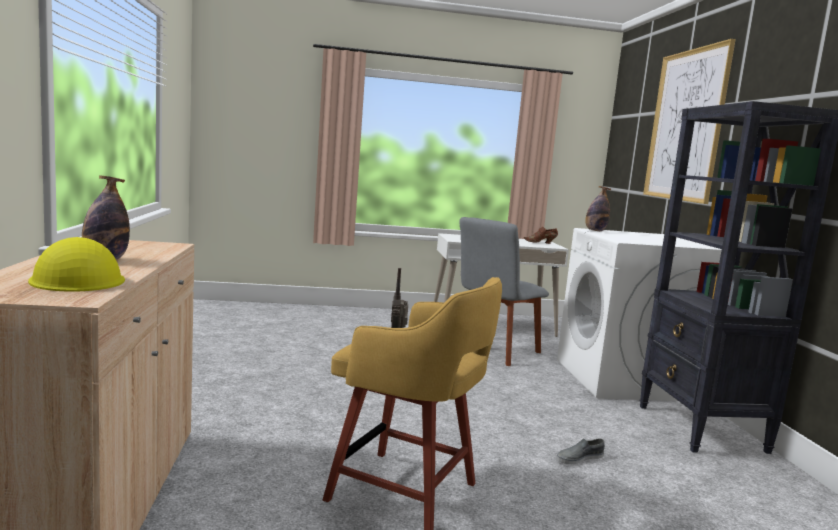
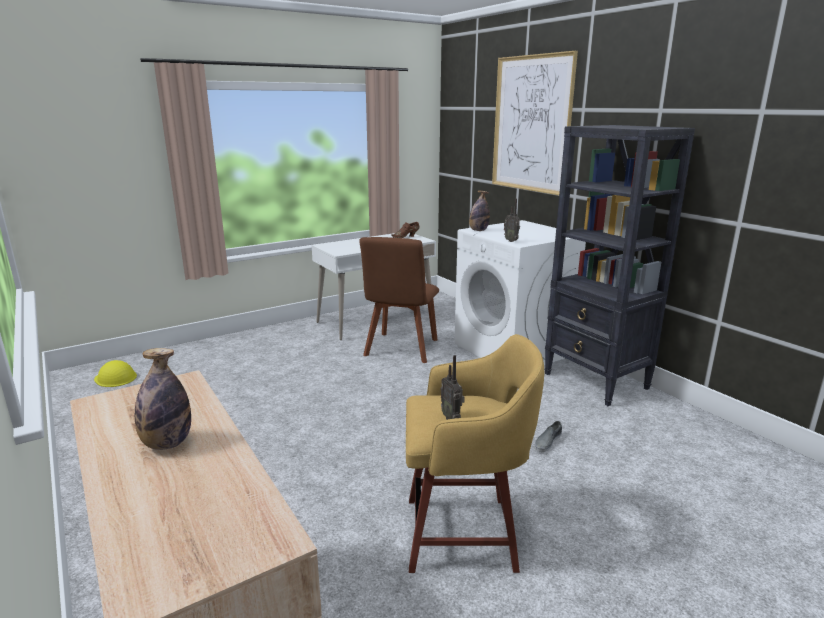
camera: 25 degrees left, 10 degrees up
(77, 279) = (209, 502): yellow hard hat -> yellow hard hat (115, 378)
(493, 351) = (401, 349): grey chair -> brown chair
(617, 239) = (511, 241): none -> radio

